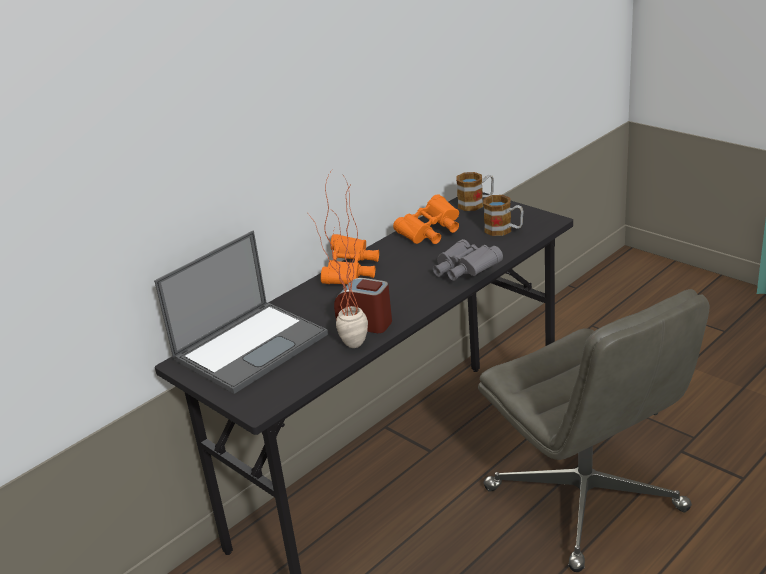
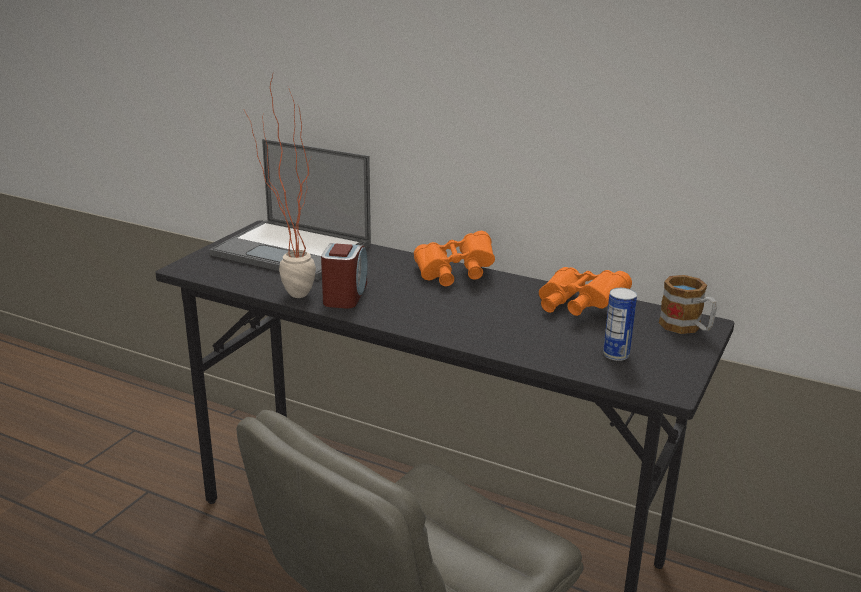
camera: 70 degrees right, 5 degrees down
(464, 272) = (480, 338): grey binoculars -> none
(503, 230) = (616, 355): mug -> can

